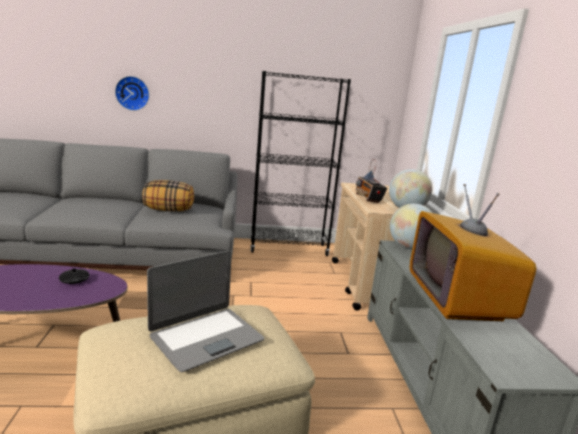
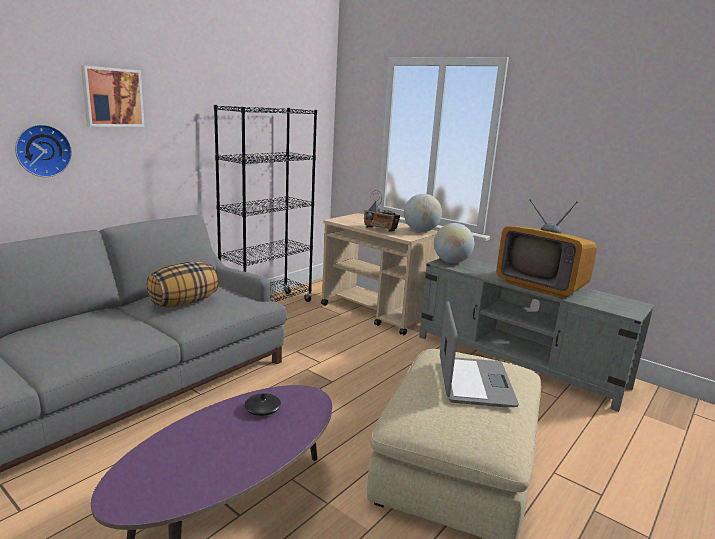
camera: 45 degrees left, 0 degrees up
(183, 61) = (112, 97): none -> picture

